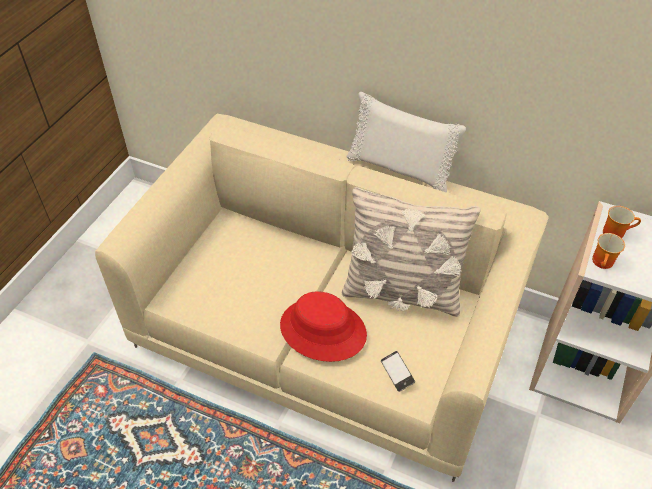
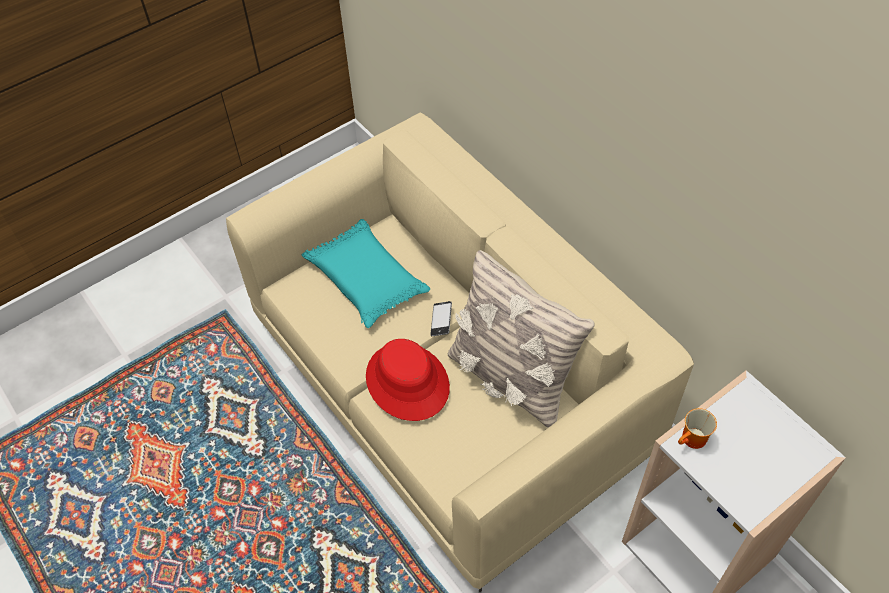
camera: 30 degrees right, 5 degrees up
(233, 264) = (365, 278): none -> turquoise pillow
(397, 373) = (451, 457): phone -> phone (441, 320)
(399, 169) = (564, 245): white pillow -> none
(615, 232) = (735, 412): mug -> none

